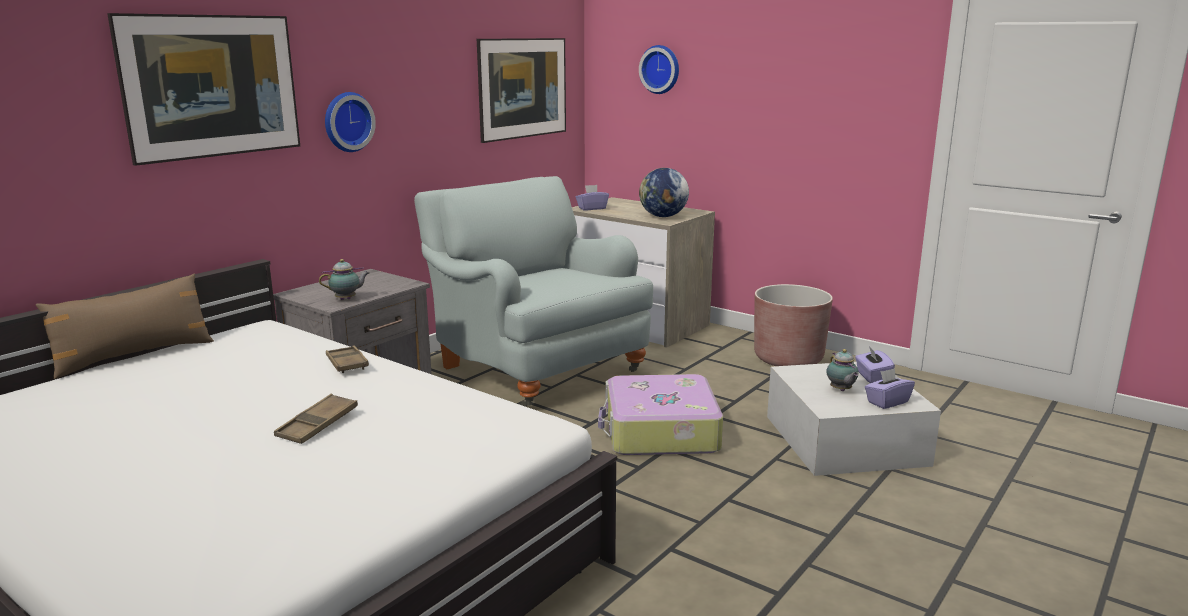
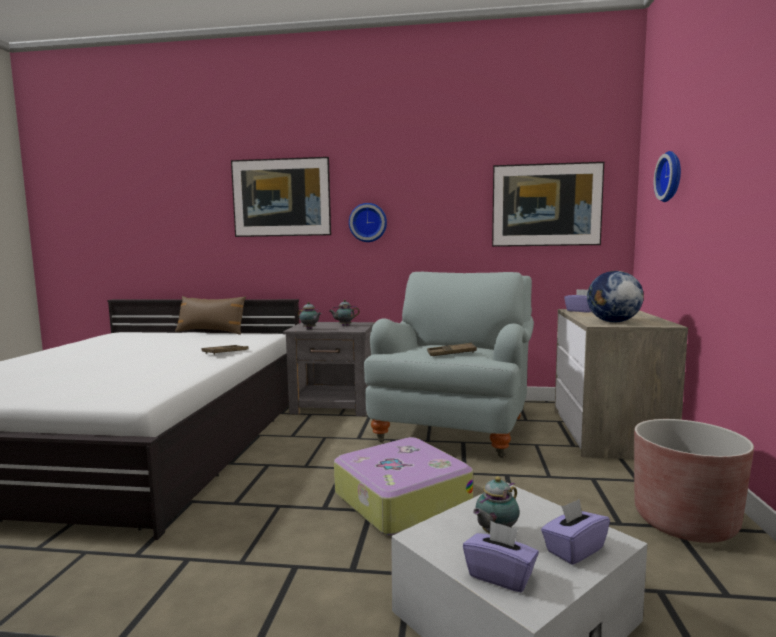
camera: 60 degrees right, 10 degrees down
(317, 424) = (128, 365): brown tray -> brown tray (451, 353)
(364, 283) = (344, 325): none -> teapot

